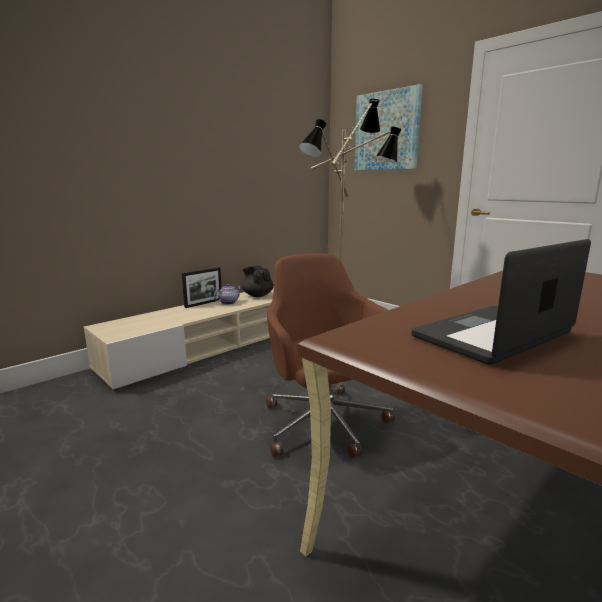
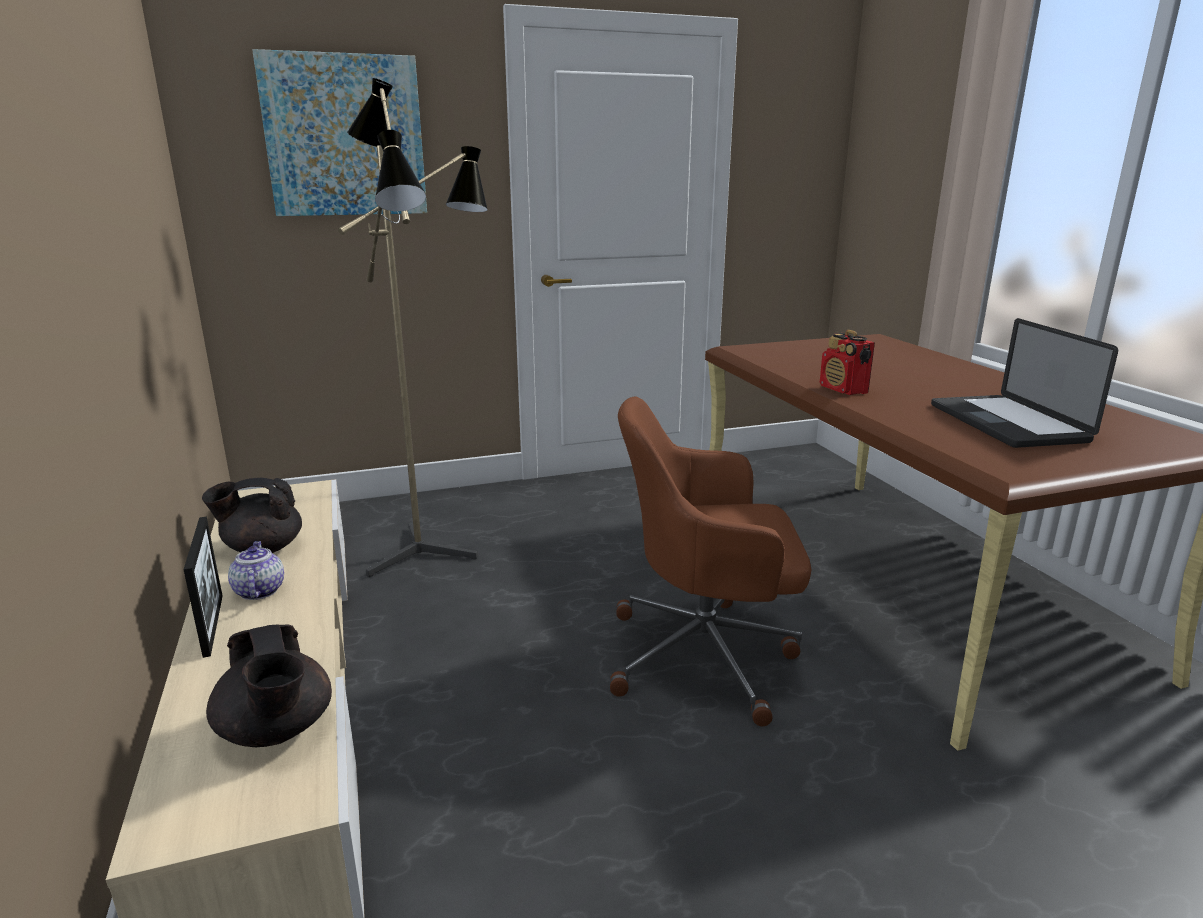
camera: 65 degrees left, 5 degrees up
(149, 325) = (277, 731): none -> black teapot
(478, 291) = (843, 390): none -> radio

